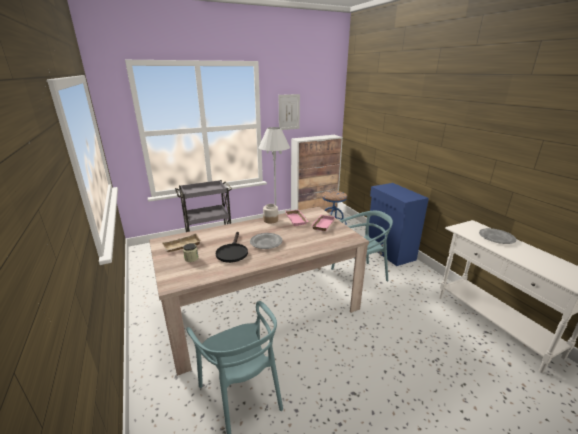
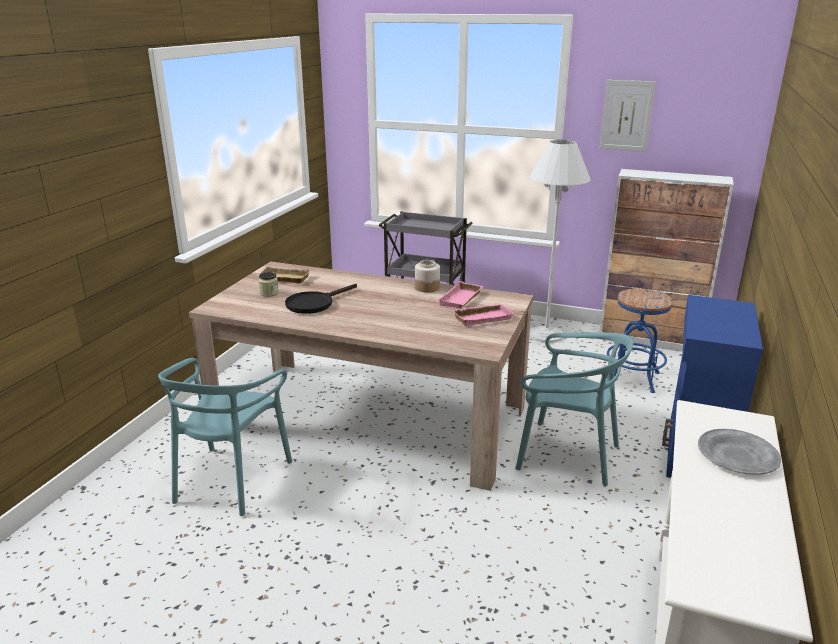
camera: 45 degrees right, 0 degrees up
(266, 243) = (367, 309): grey plate -> none

